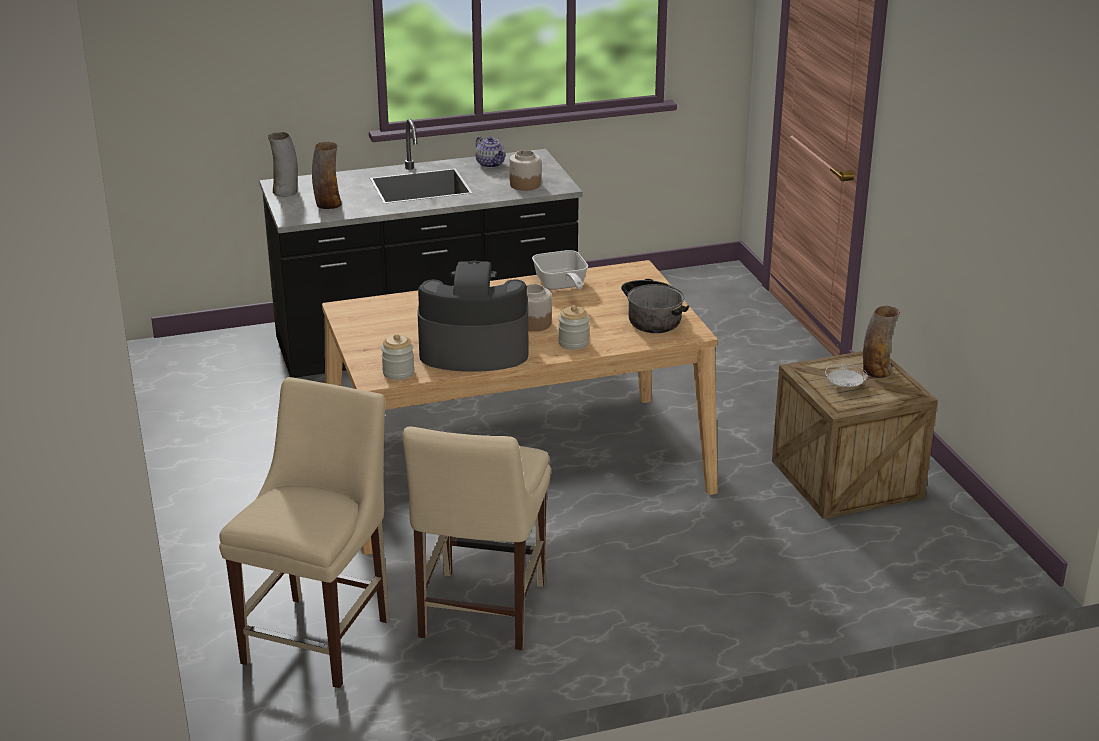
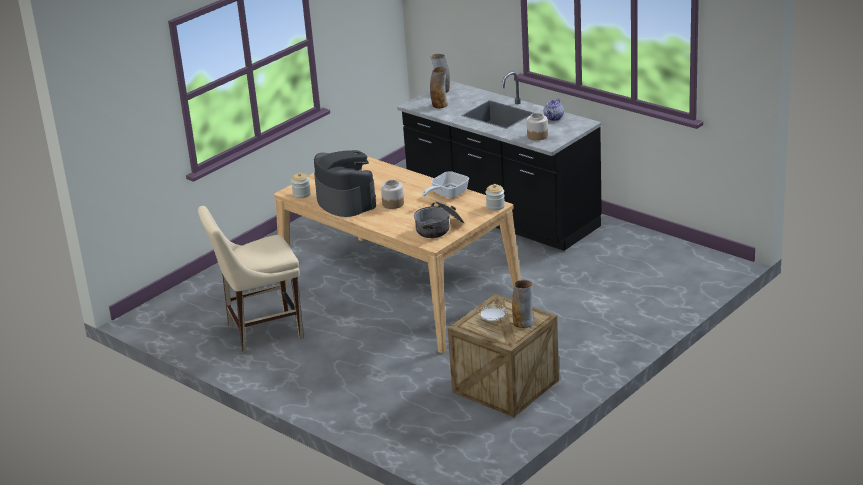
camera: 60 degrees right, 0 degrees up
(321, 636) = (206, 303): beige chair -> none
(573, 343) = (383, 220): jar -> jar (495, 206)

